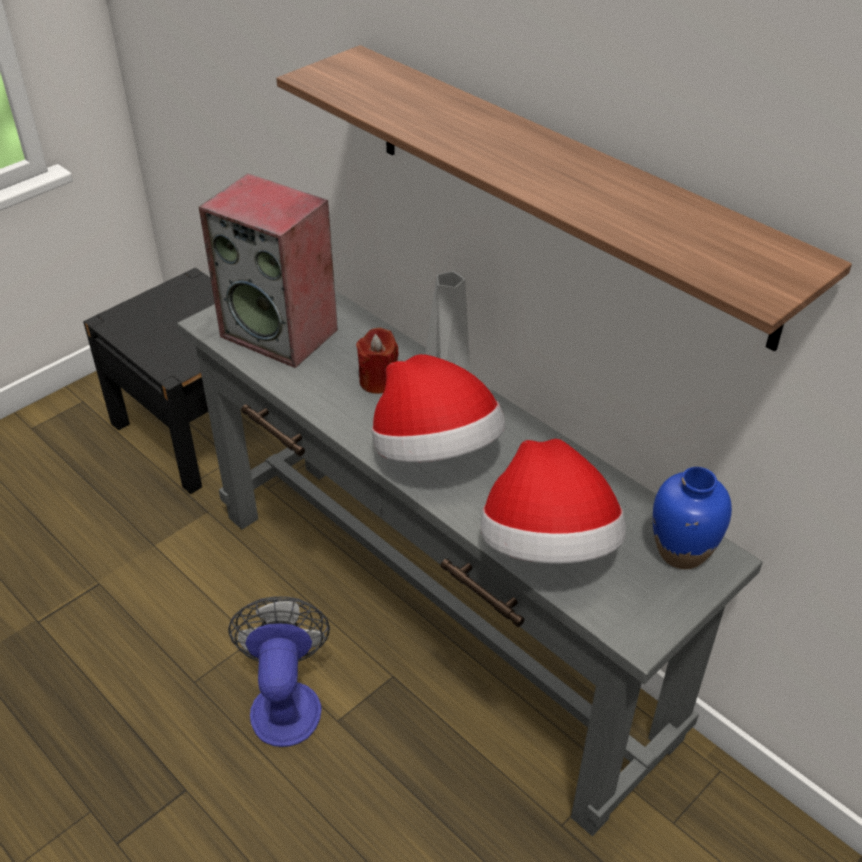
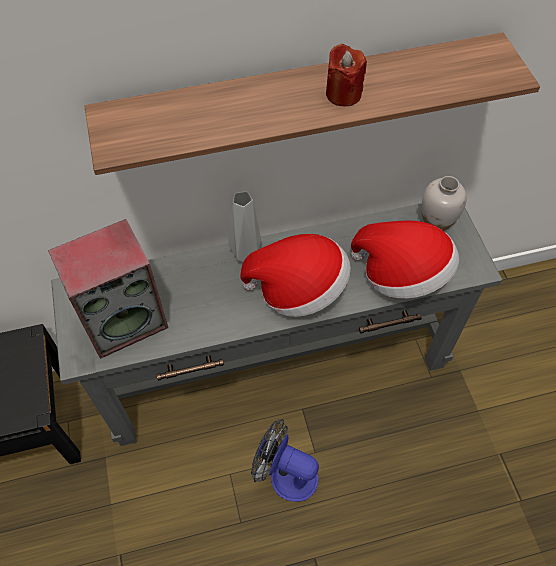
camera: 60 degrees left, 15 degrees up
(378, 381) = (215, 287): red candle -> red candle (343, 94)
(682, 552) = (437, 222): blue vase -> white vase

